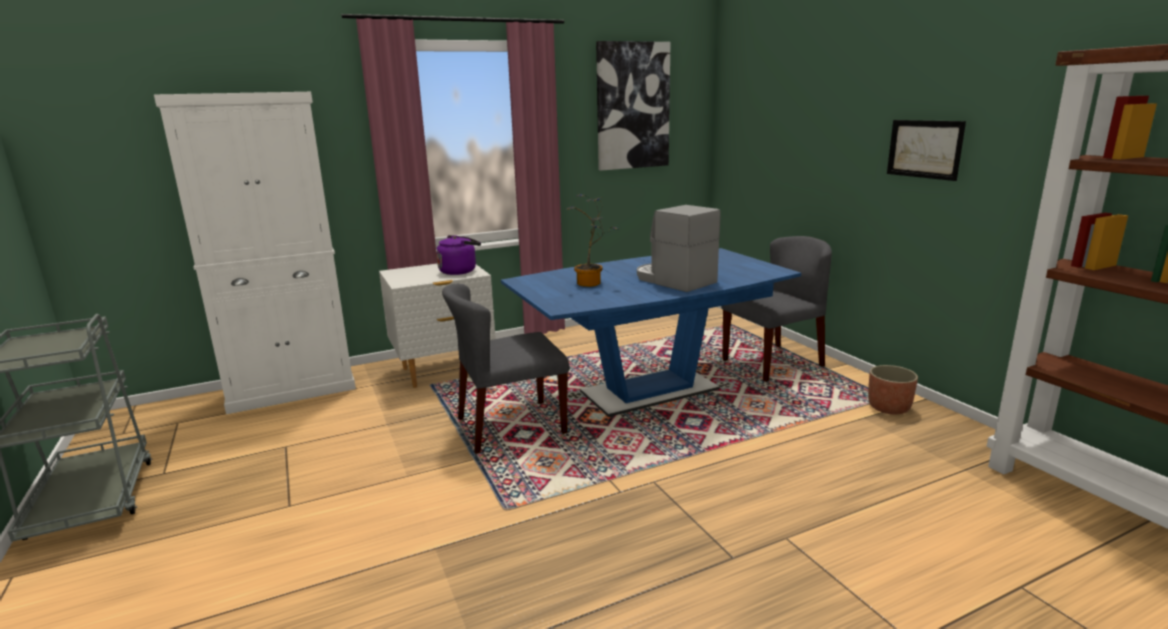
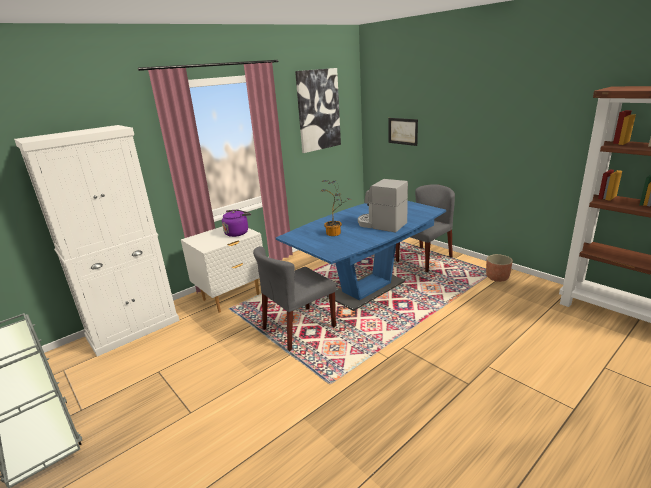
camera: 15 degrees left, 5 degrees up
(924, 149) = (505, 134): picture -> picture (403, 131)

